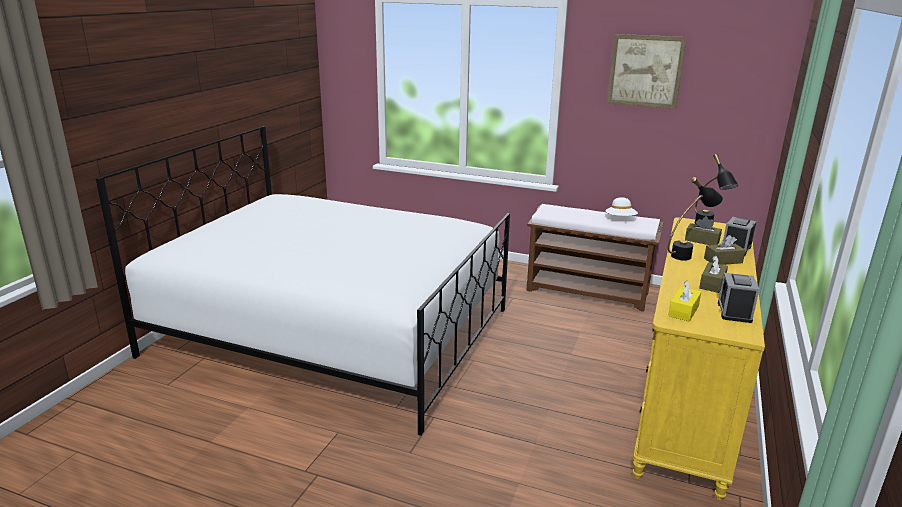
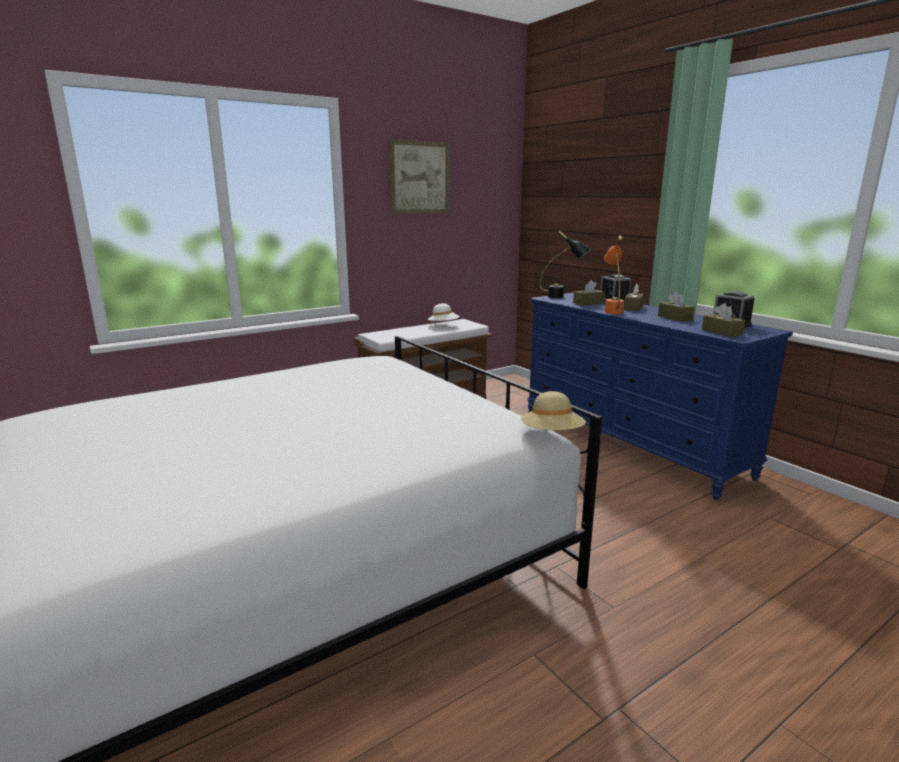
camera: 55 degrees left, 5 degrees down
(395, 308) = (552, 435): none -> beige hat
(683, 311) = (721, 332): yellow tissue box -> brown tissue box
(685, 404) = (630, 443): yellow dresser -> blue dresser
(687, 254) = (612, 310): black table lamp -> orange table lamp

